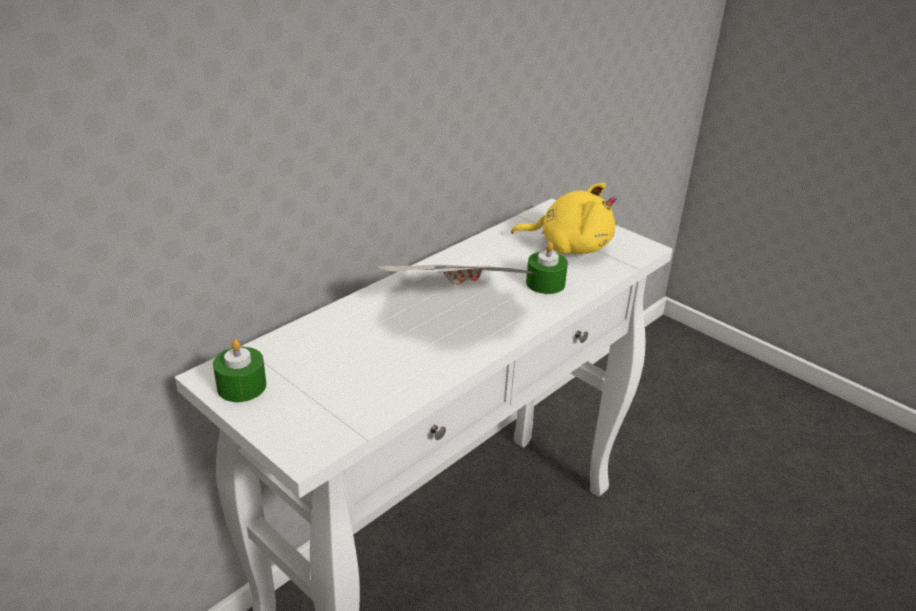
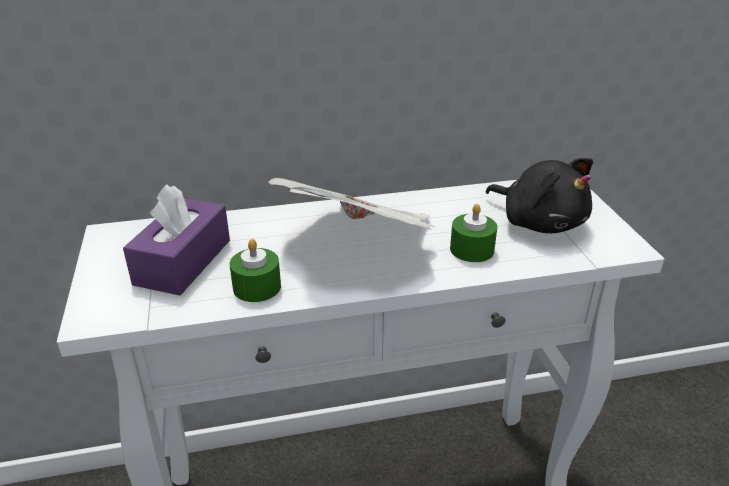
camera: 35 degrees right, 0 degrees up
(241, 386) = (117, 248): green candle -> green candle (257, 287)
(324, 375) = (183, 262): none -> purple tissue box
(569, 246) = (539, 222): yellow plush toy -> black plush toy

